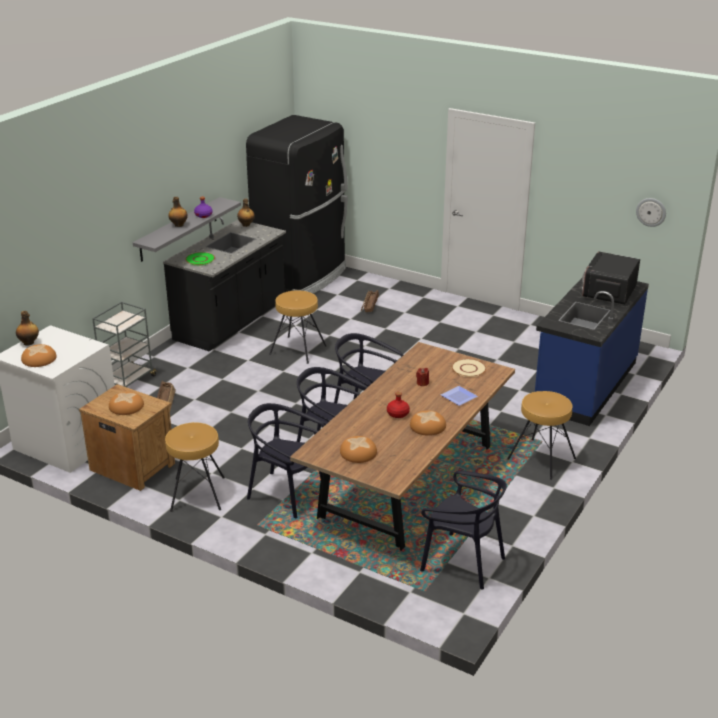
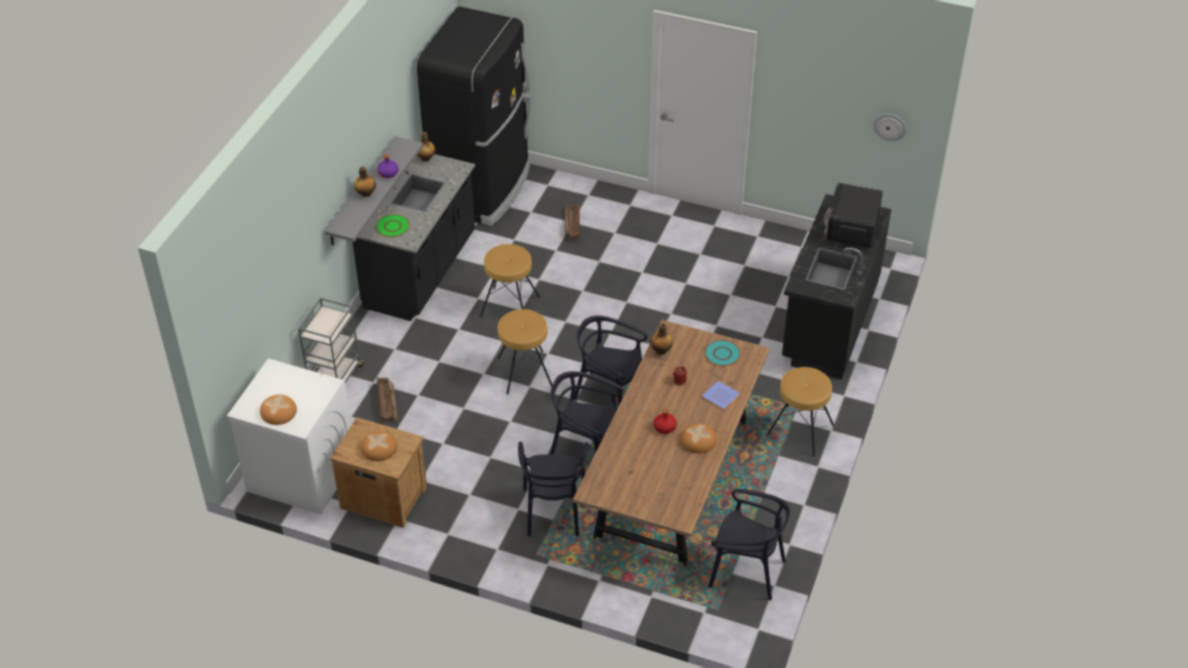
camera: 10 degrees left, 15 degrees up
(29, 343) = (257, 389): bottle -> bottle (661, 351)
(197, 494) = (463, 524): brown stool -> brown stool (524, 372)
(286, 494) = (554, 511): black chair -> black chair turned 105 degrees counterclockwise
(358, 453) = (638, 485): bread -> none
(468, 368) = (722, 353): beige plate -> turquoise plate
(584, 385) = (829, 321): blue counter -> black counter

